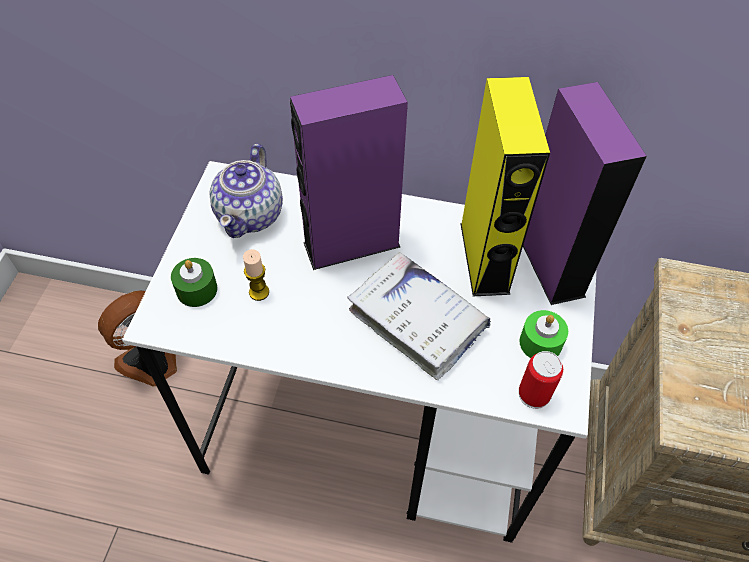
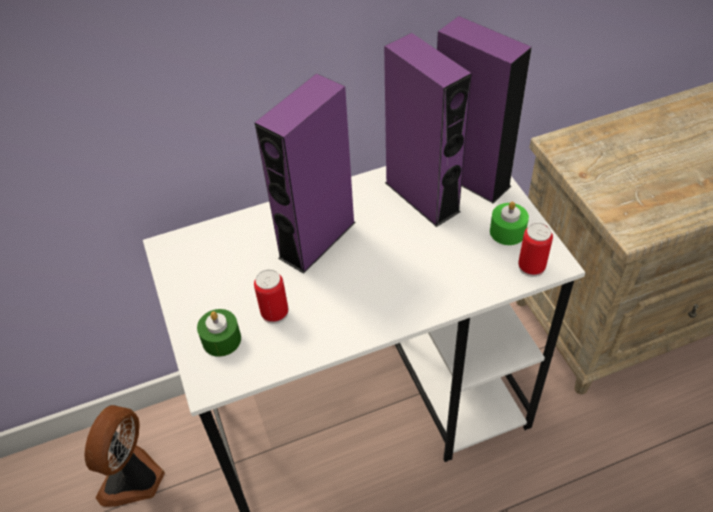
camera: 30 degrees left, 5 degrees down
(251, 214) = (216, 261): teapot -> none
(259, 292) = (275, 313): candle -> can
(417, 321) = (412, 265): white book -> none
(484, 257) = (422, 197): yellow speaker -> purple speaker

